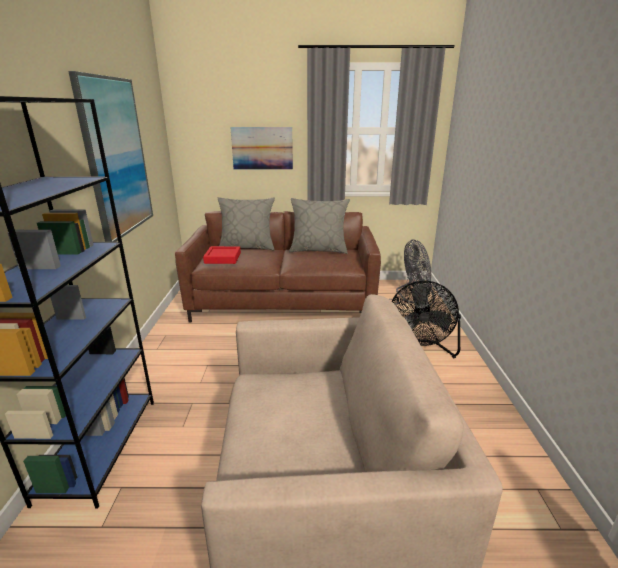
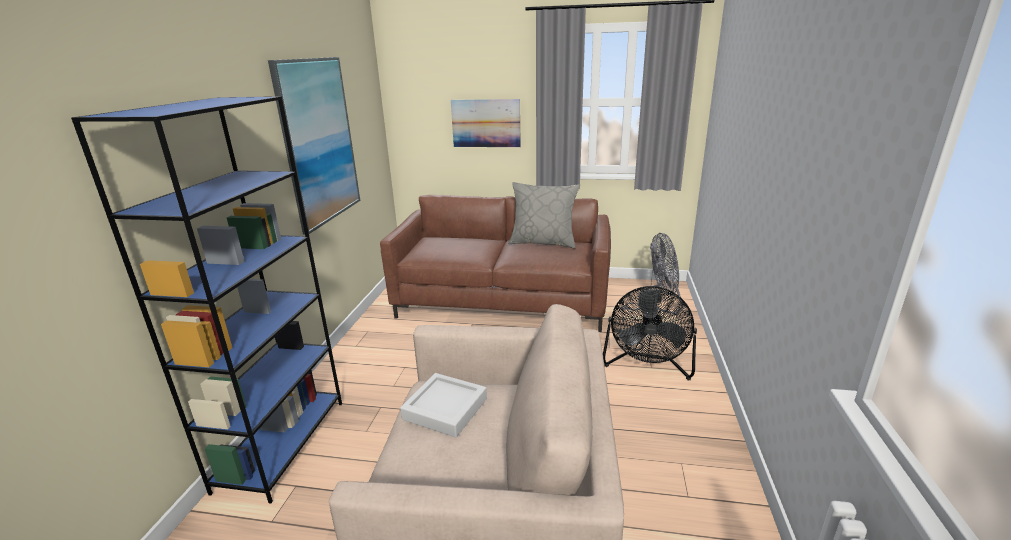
camera: 10 degrees right, 0 degrees up
(223, 258) = (433, 249): red tray -> none
(247, 247) = (464, 236): grey pillow -> none
(278, 398) = (445, 409): none -> grey tray

